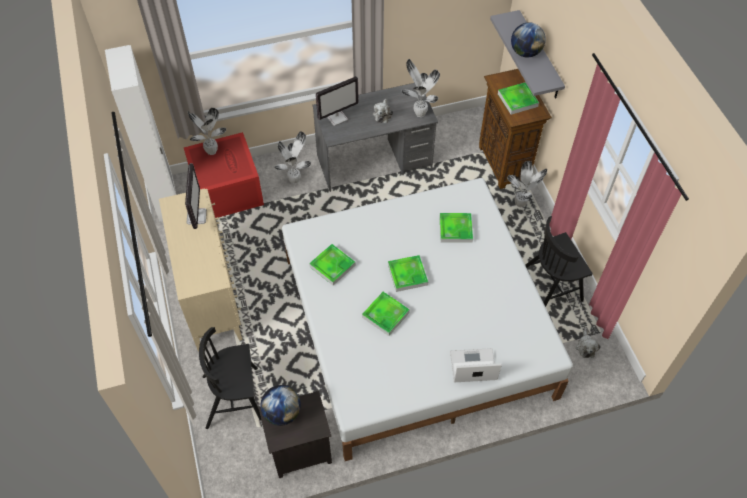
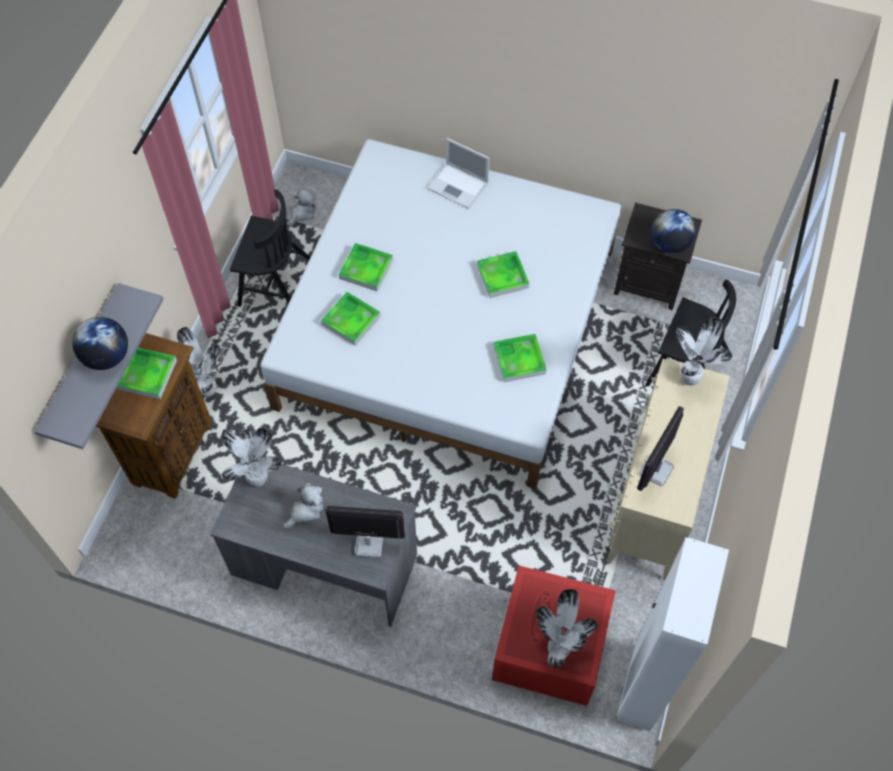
camera: 145 degrees left, 5 degrees up
(295, 180) = (447, 604): potted plant -> potted plant (687, 379)
(407, 275) = (446, 302): tray -> tray (366, 269)

